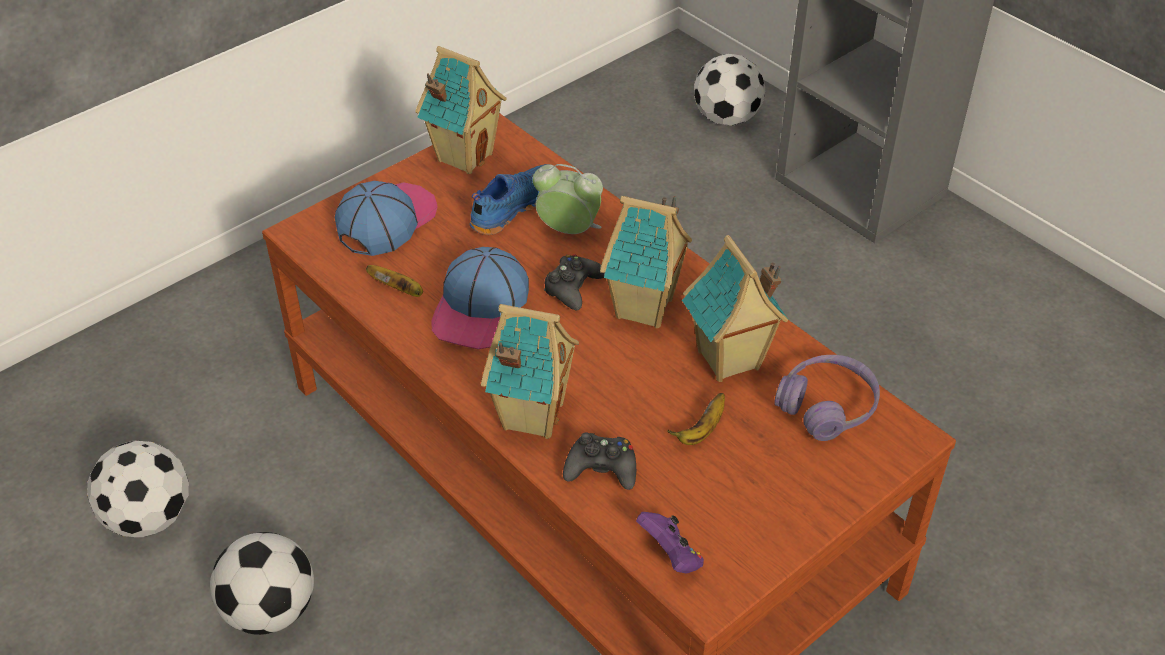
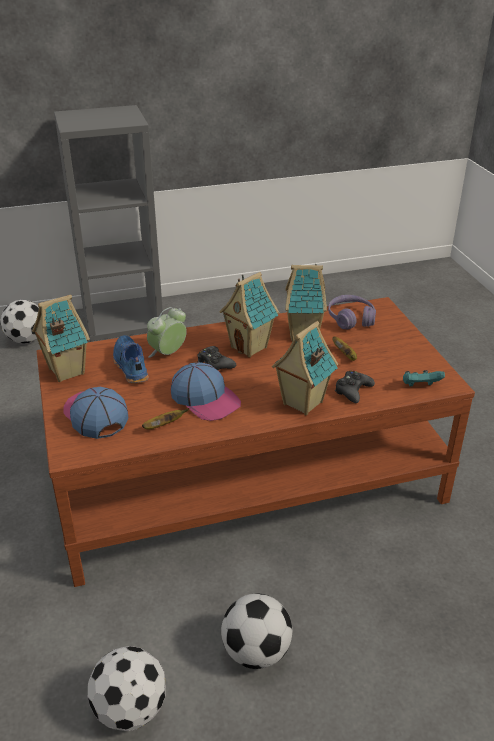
camera: 65 degrees left, 10 degrees down
(671, 556) = (420, 386): purple game controller -> turquoise game controller

